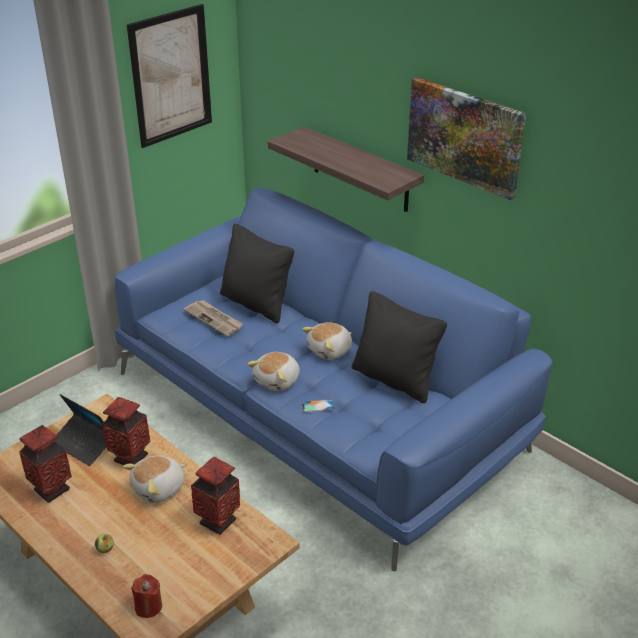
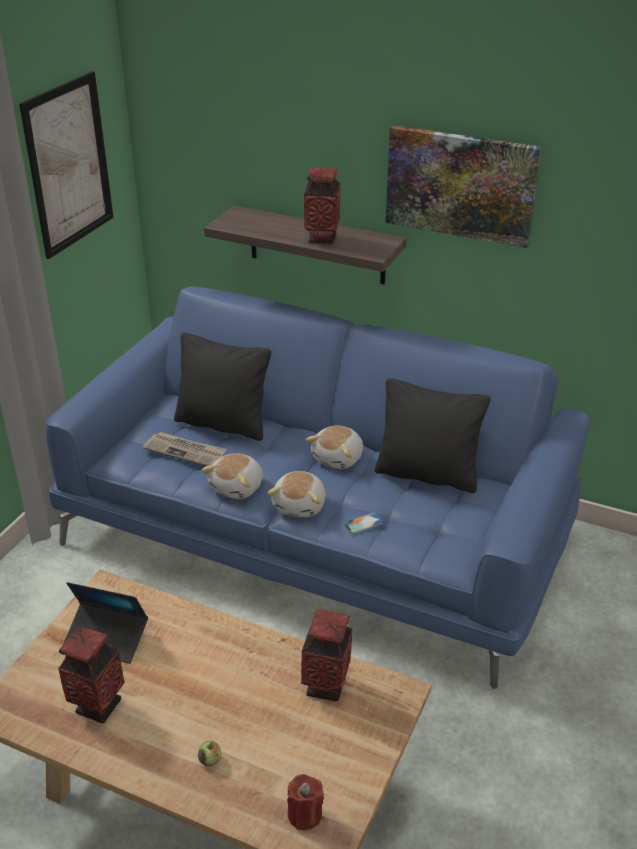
camera: 20 degrees left, 0 degrees up
(130, 458) = (176, 639): vase -> vase (322, 239)
(159, 488) = (233, 667): plush toy -> plush toy (238, 487)

